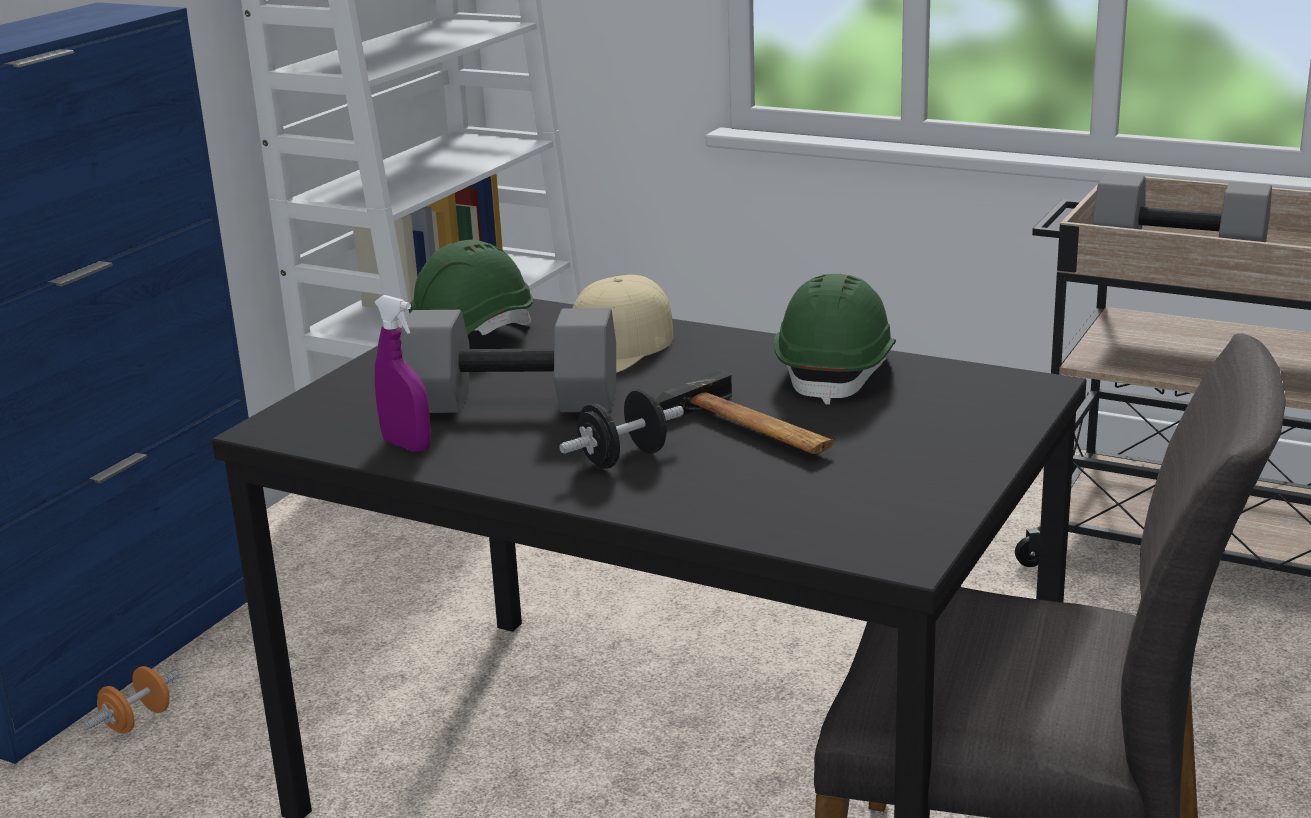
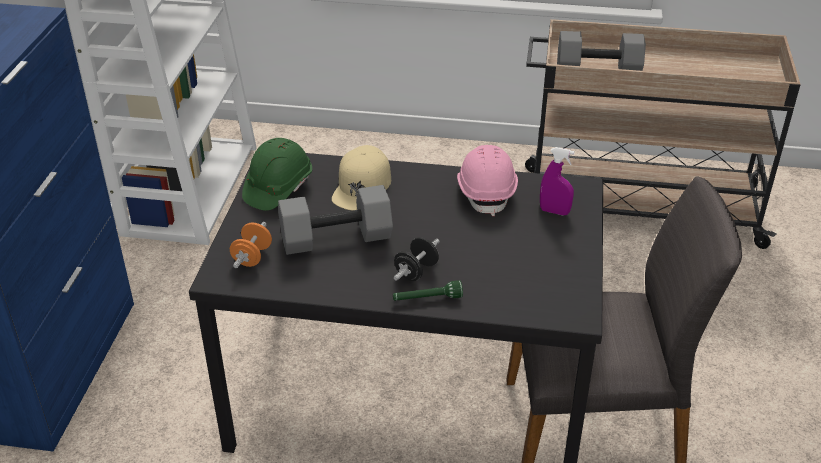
camera: 20 degrees left, 15 degrees up
(137, 721) = (108, 410): orange dumbbell -> orange dumbbell (252, 257)
(407, 445) = (300, 279): purple spray bottle -> purple spray bottle (554, 211)
(614, 496) = (427, 299): none -> green flashlight
(748, 431) = (466, 242): hammer -> none
(837, 373) = (486, 192): green hard hat -> pink hard hat

